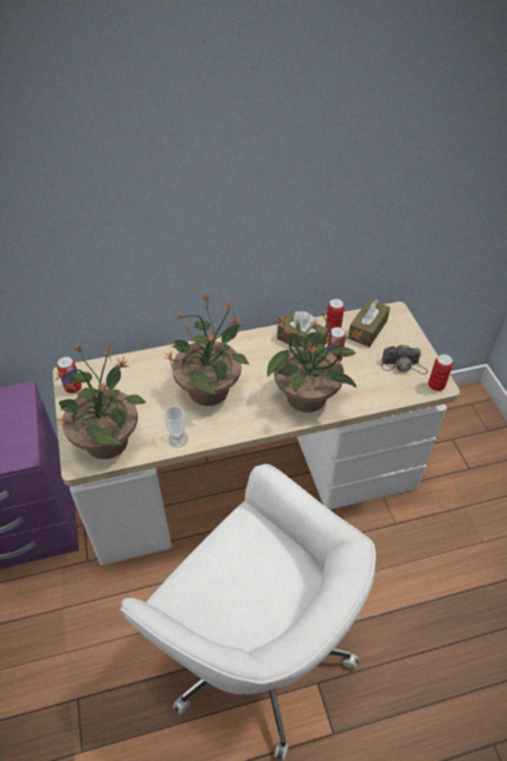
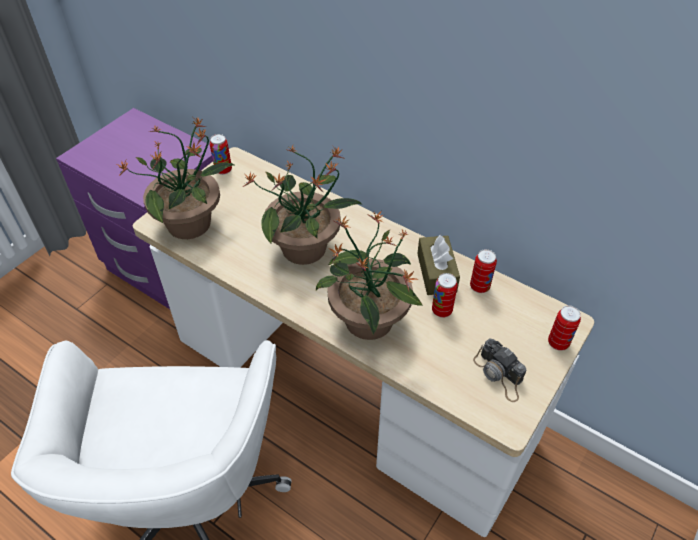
camera: 50 degrees right, 0 degrees up
(178, 439) = (231, 263): cup -> none
(367, 329) = (514, 314): brown tissue box -> none
(436, 386) = (503, 421): can -> can (558, 343)

